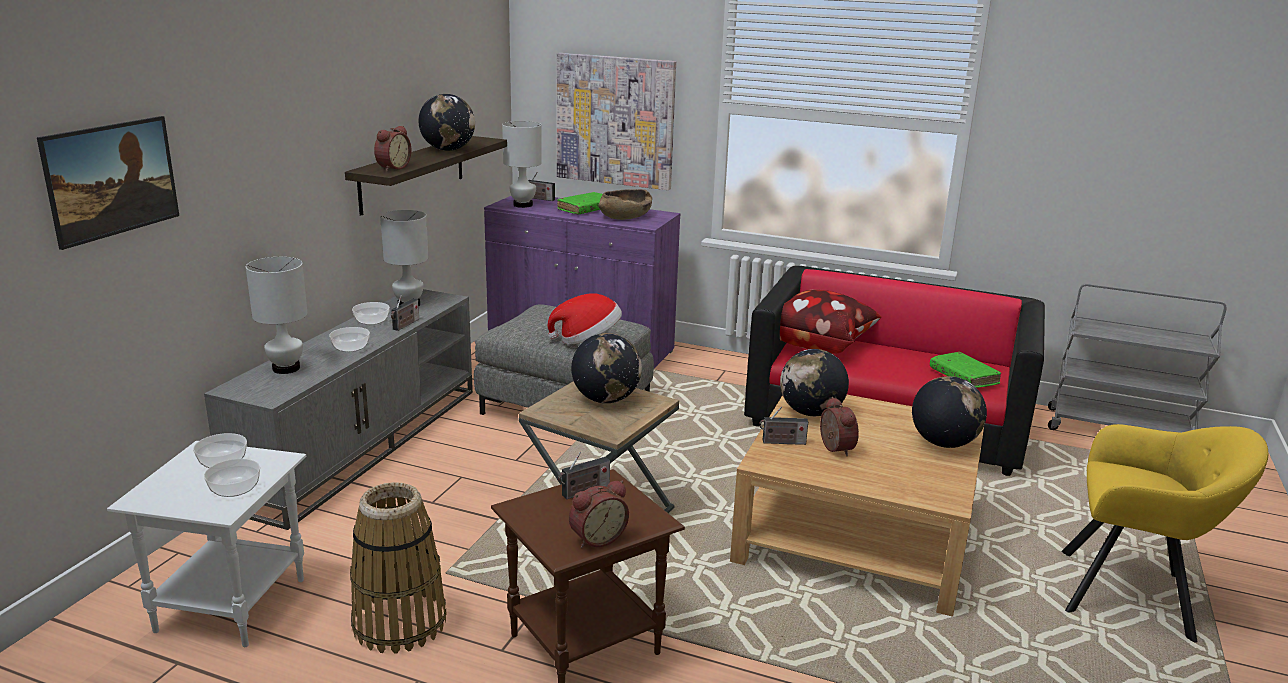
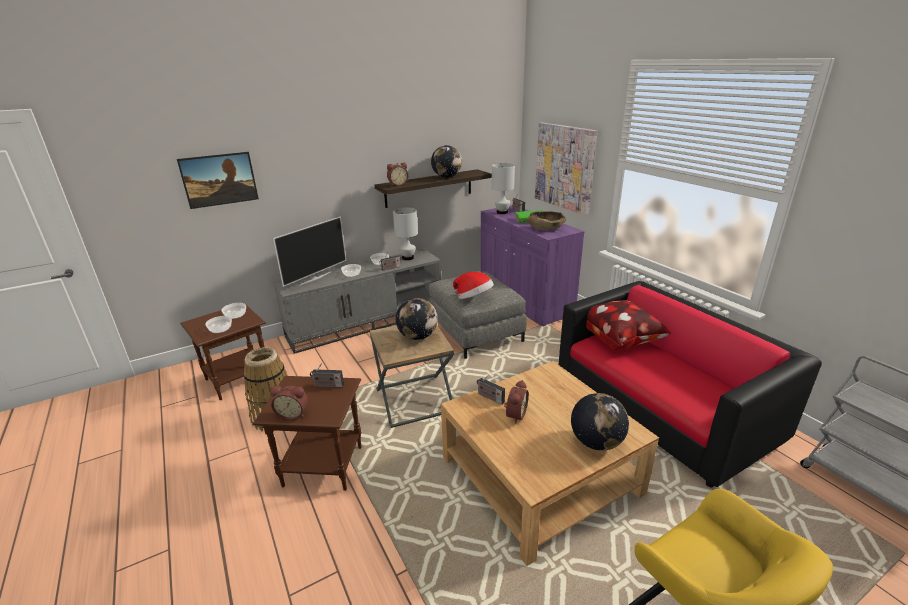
camera: 40 degrees right, 5 degrees up
(232, 604) = (239, 379): white side table -> brown side table
(286, 368) = (315, 278): white table lamp -> television
(810, 412) = (536, 384): globe -> none
(963, 377) = (699, 398): green book -> none

